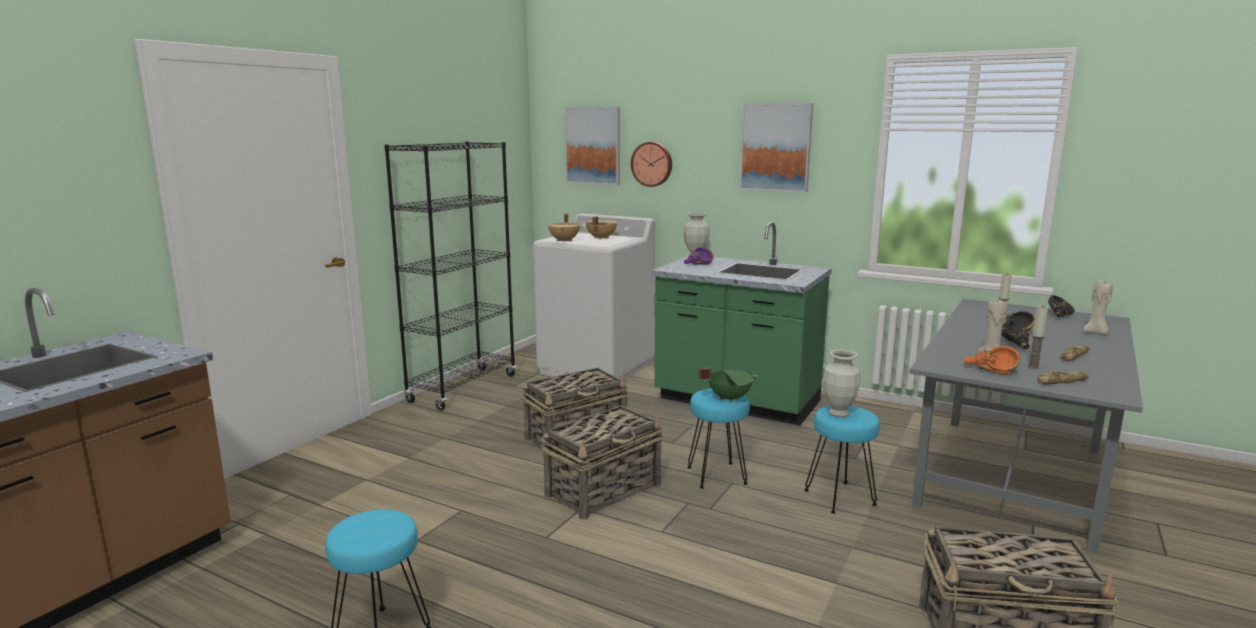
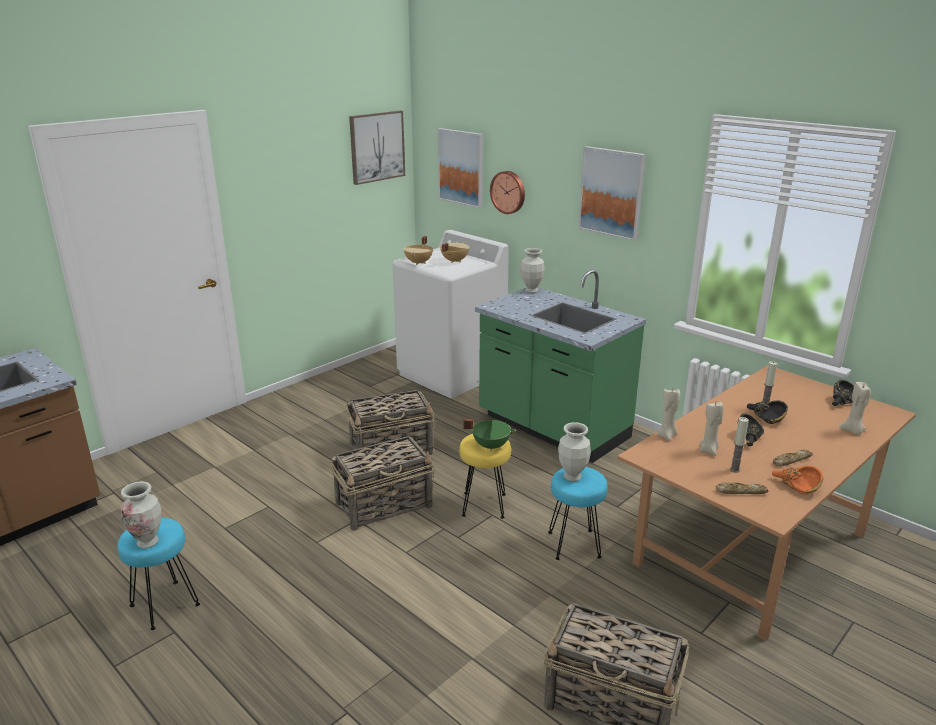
camera: 15 degrees right, 10 degrees up
(375, 537) = (148, 542): none -> vase
(463, 388) = (328, 383): black bookcase -> none
(500, 127) = (377, 147): none -> picture
(698, 264) = (524, 301): purple bowl -> none
(717, 475) = (485, 505): turquoise stool -> yellow stool
(938, 350) = (667, 435): none -> beige candle
(990, 370) = (688, 468): orange bowl -> orange bowl (794, 486)
(1010, 475) = (750, 547): grey dining table -> brown dining table

